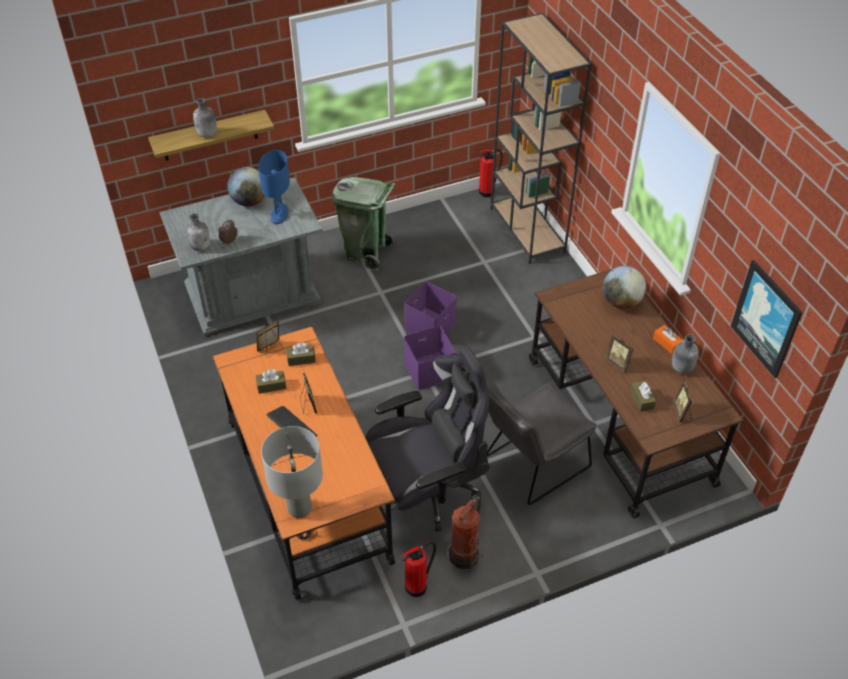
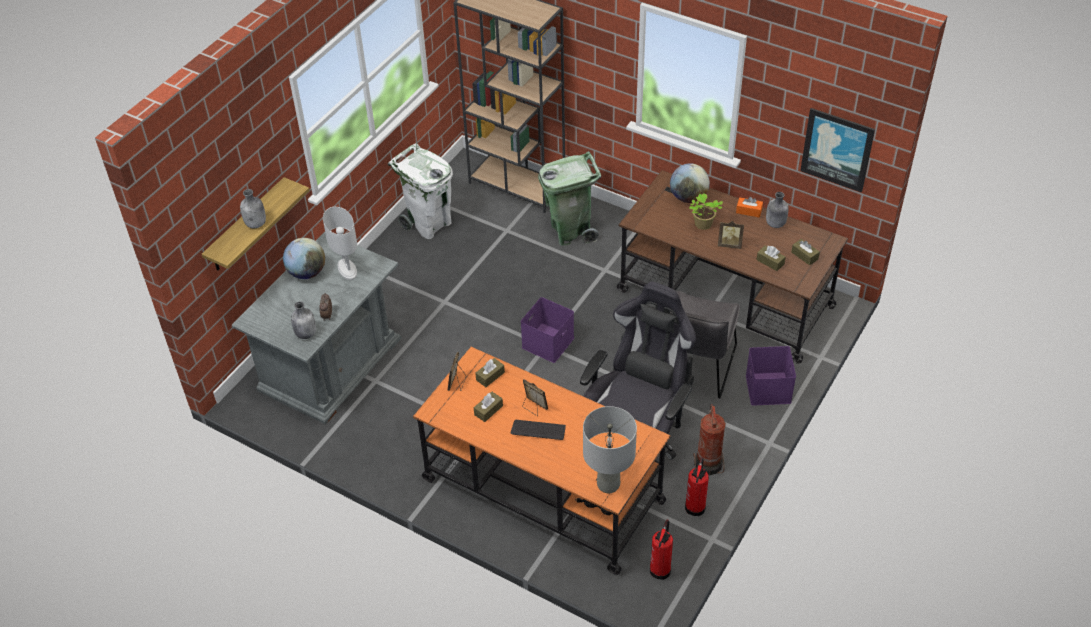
camera: 35 degrees left, 0 degrees up
(279, 214) = (347, 270): blue table lamp -> white table lamp
(366, 252) = (397, 274): green trash can -> green trash can (570, 231)
(428, 225) = (429, 224): none -> white trash can
(430, 325) = (513, 306): purple storage box -> purple storage box (767, 388)
(488, 191) = (452, 169): fire extinguisher -> fire extinguisher (661, 568)
(610, 332) = (702, 225): none -> potted plant
(682, 412) = (804, 255): picture frame -> brown tissue box

